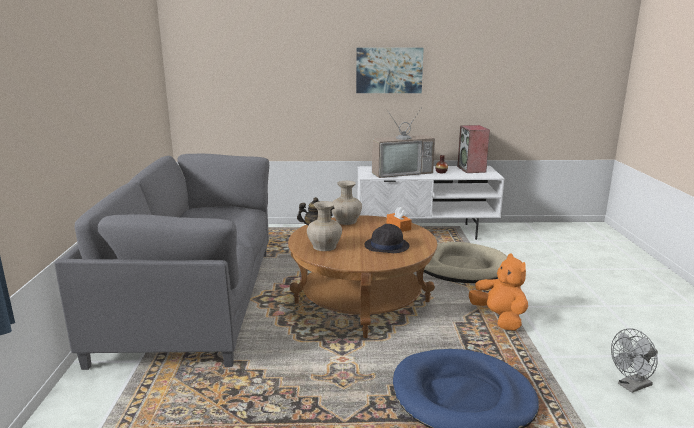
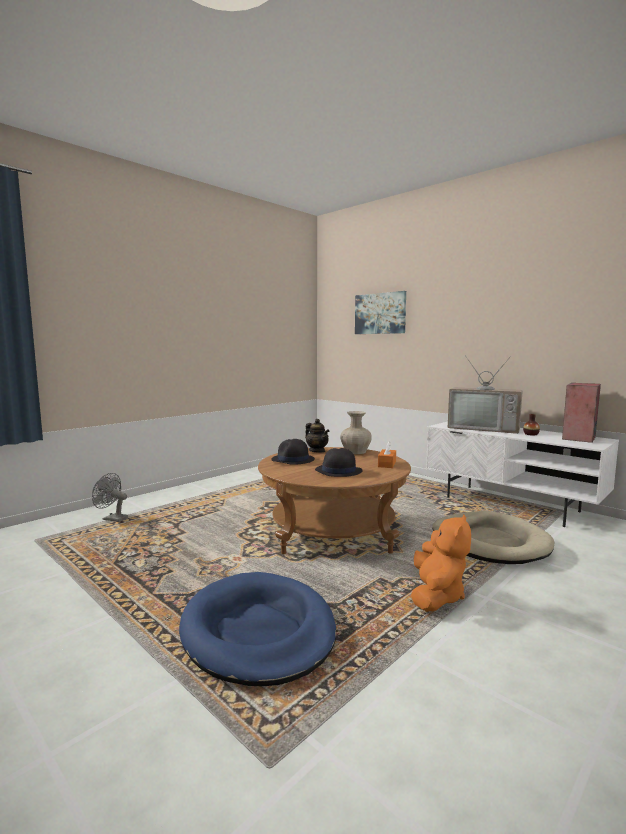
camera: 45 degrees right, 10 degrees down
(193, 301) = (233, 492): grey sofa -> none
(325, 247) = (293, 460): beige vase -> black hat
(389, 70) = (491, 319): picture -> picture (380, 313)
(631, 386) = (465, 748): grey fan -> grey fan (112, 519)

